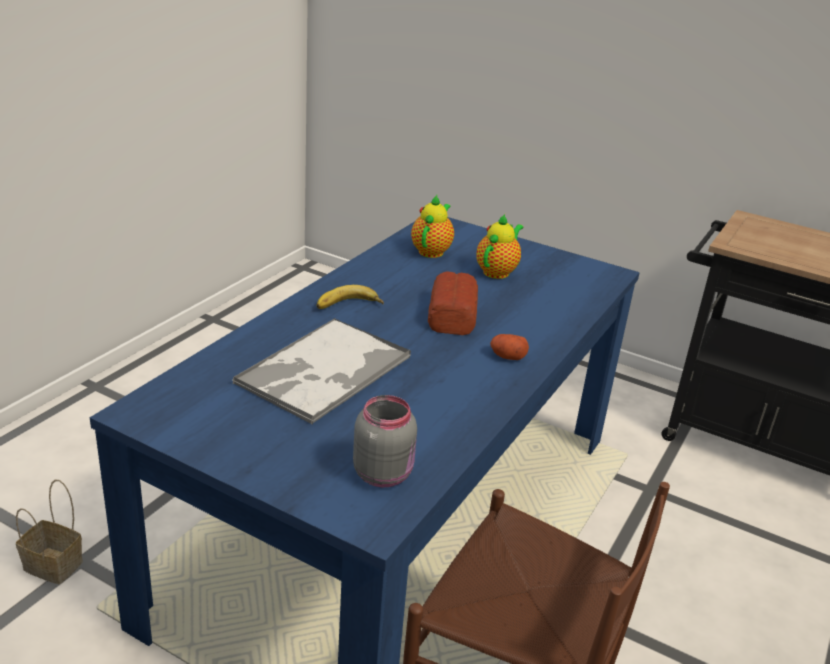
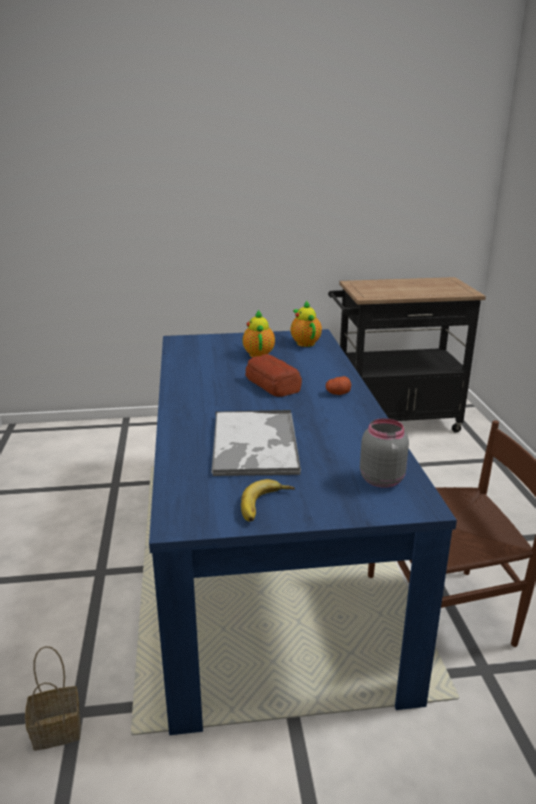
camera: 35 degrees left, 5 degrees down
(349, 306) = (206, 403): banana -> banana (266, 505)
(432, 251) = (202, 356): teapot -> teapot (304, 342)

